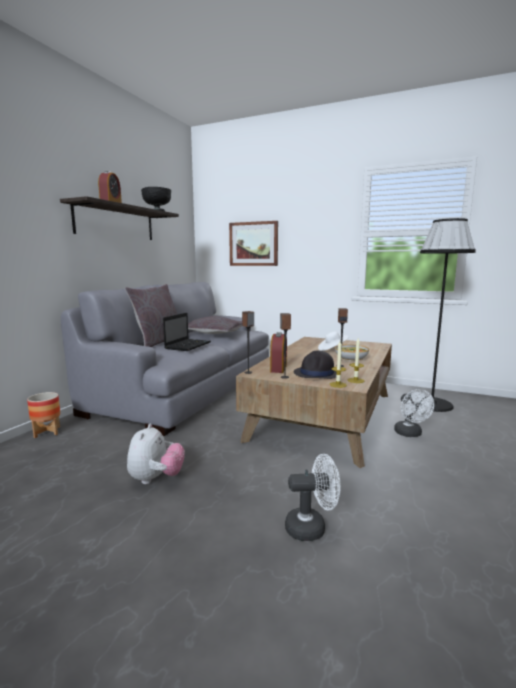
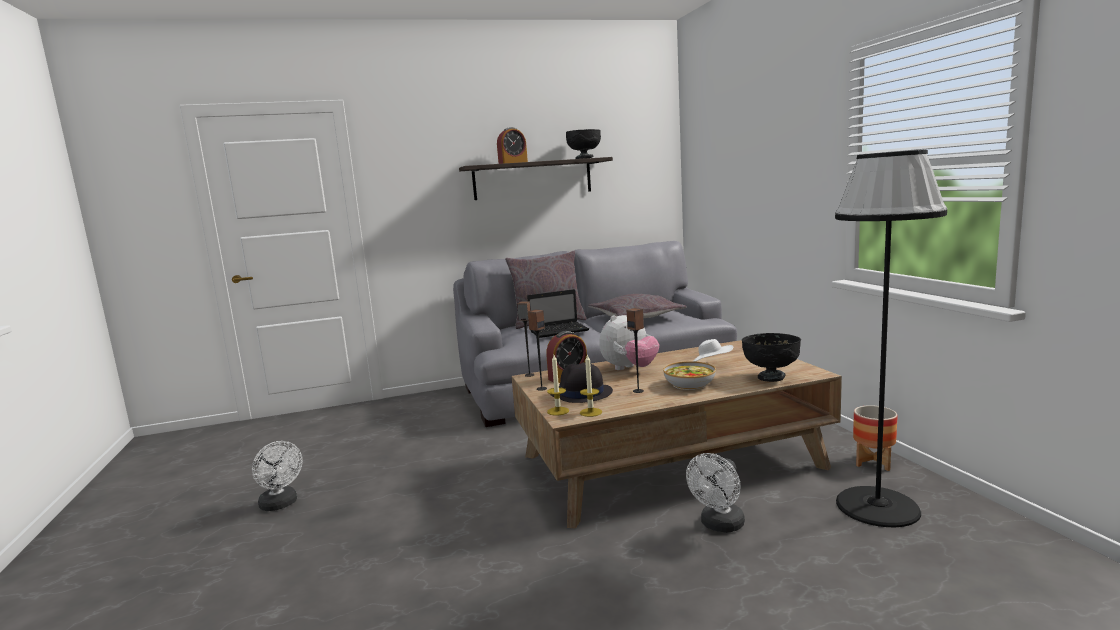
camera: 50 degrees right, 0 degrees up
(47, 432) = (429, 396): planter -> planter (873, 462)
(156, 479) = (416, 459): plush toy -> plush toy (629, 369)
(253, 244) = (731, 185): picture -> none
(312, 527) = (422, 545): white fan -> white fan (281, 504)
(372, 348) = (771, 377): none -> black bowl

